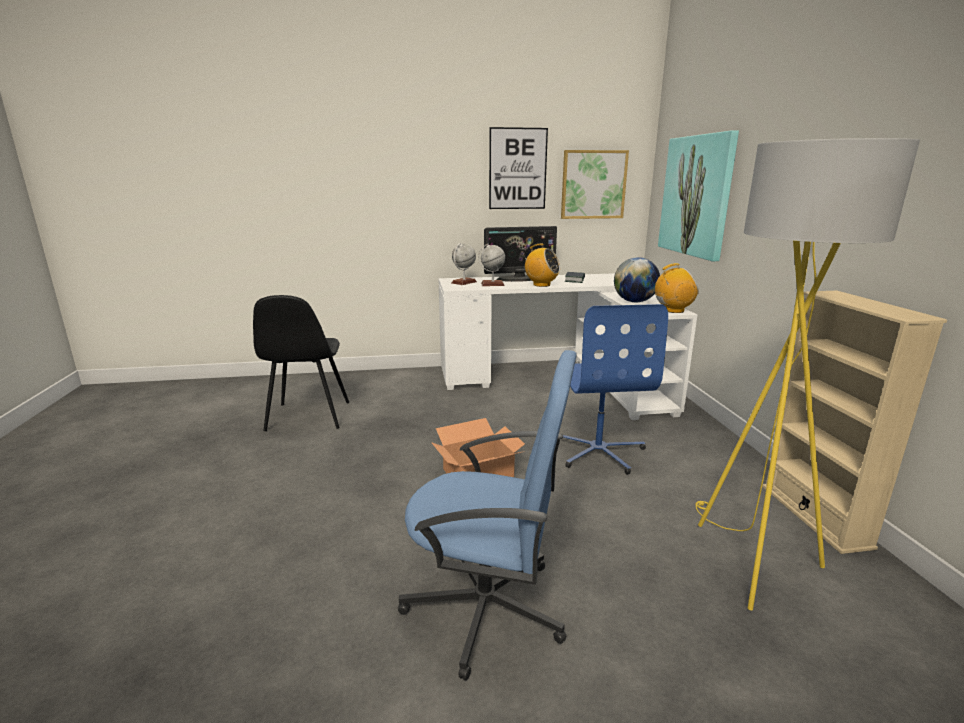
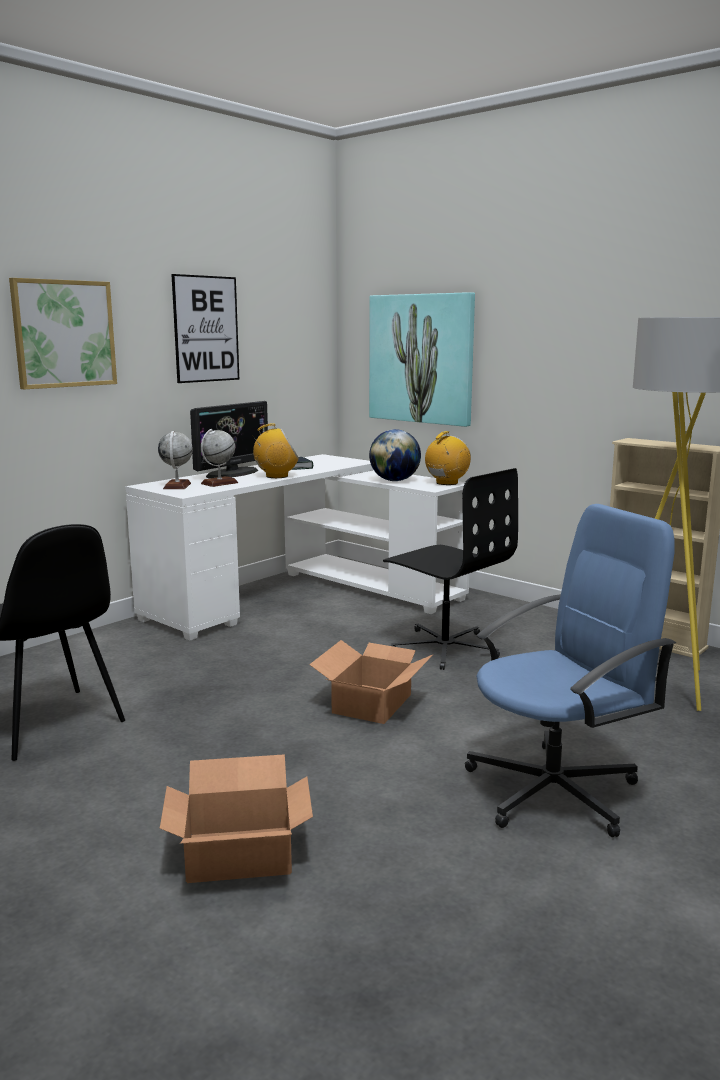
camera: 40 degrees left, 5 degrees down
(252, 536) = (238, 853): none -> cardboard box
(593, 184) = (284, 348): picture -> picture (64, 334)
(598, 451) = (445, 648): blue office chair -> black office chair

